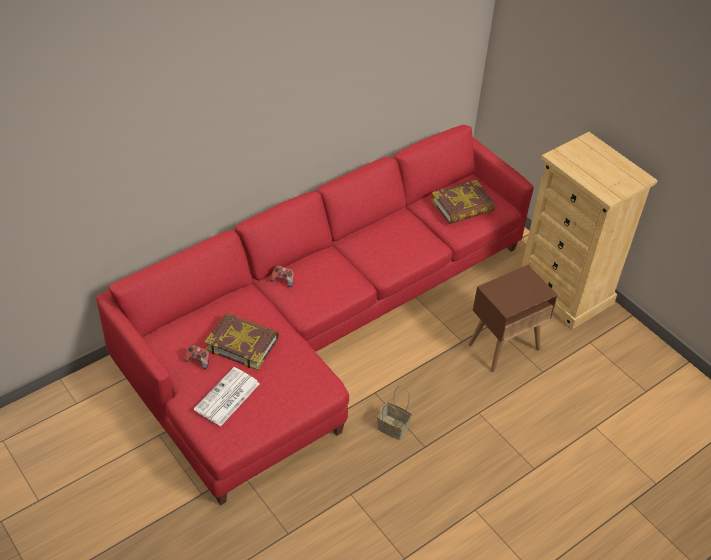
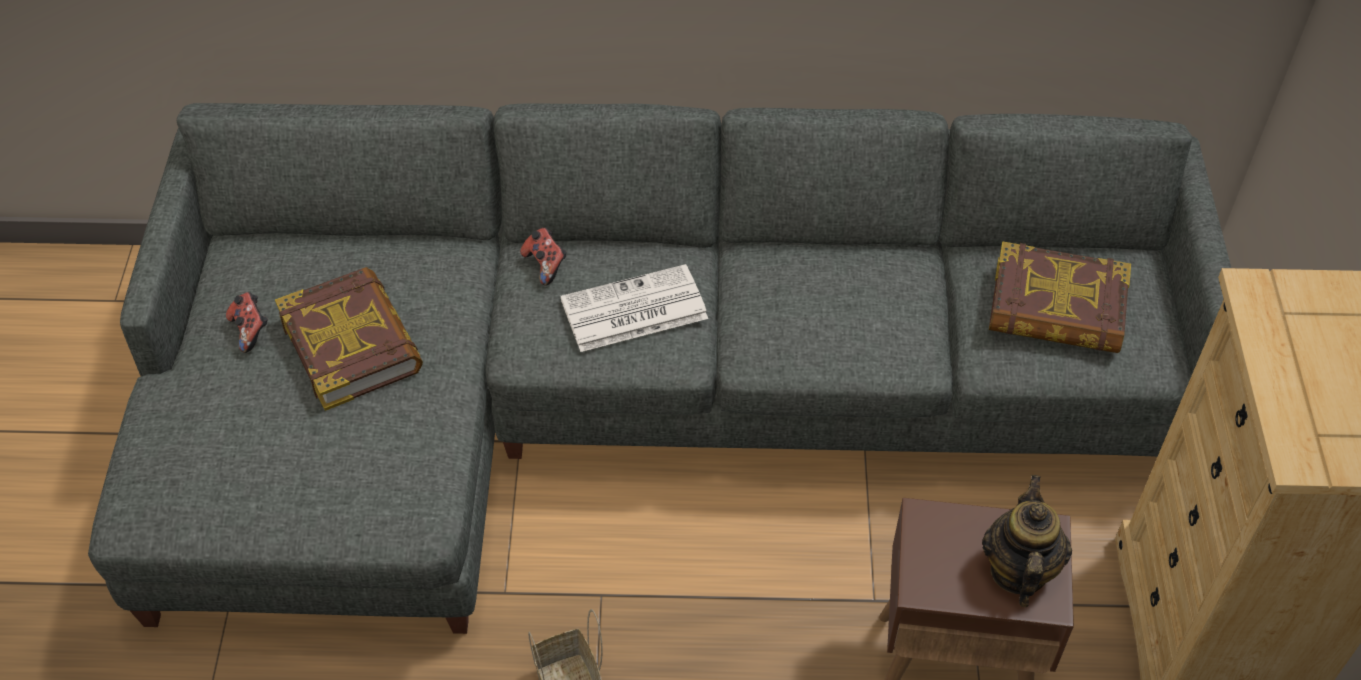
camera: 40 degrees right, 5 degrees up
(227, 398) = (223, 429): newspaper -> newspaper (632, 310)
(317, 325) = (622, 398): red sofa -> grey sofa
(529, 288) = (1018, 570): none -> teapot

